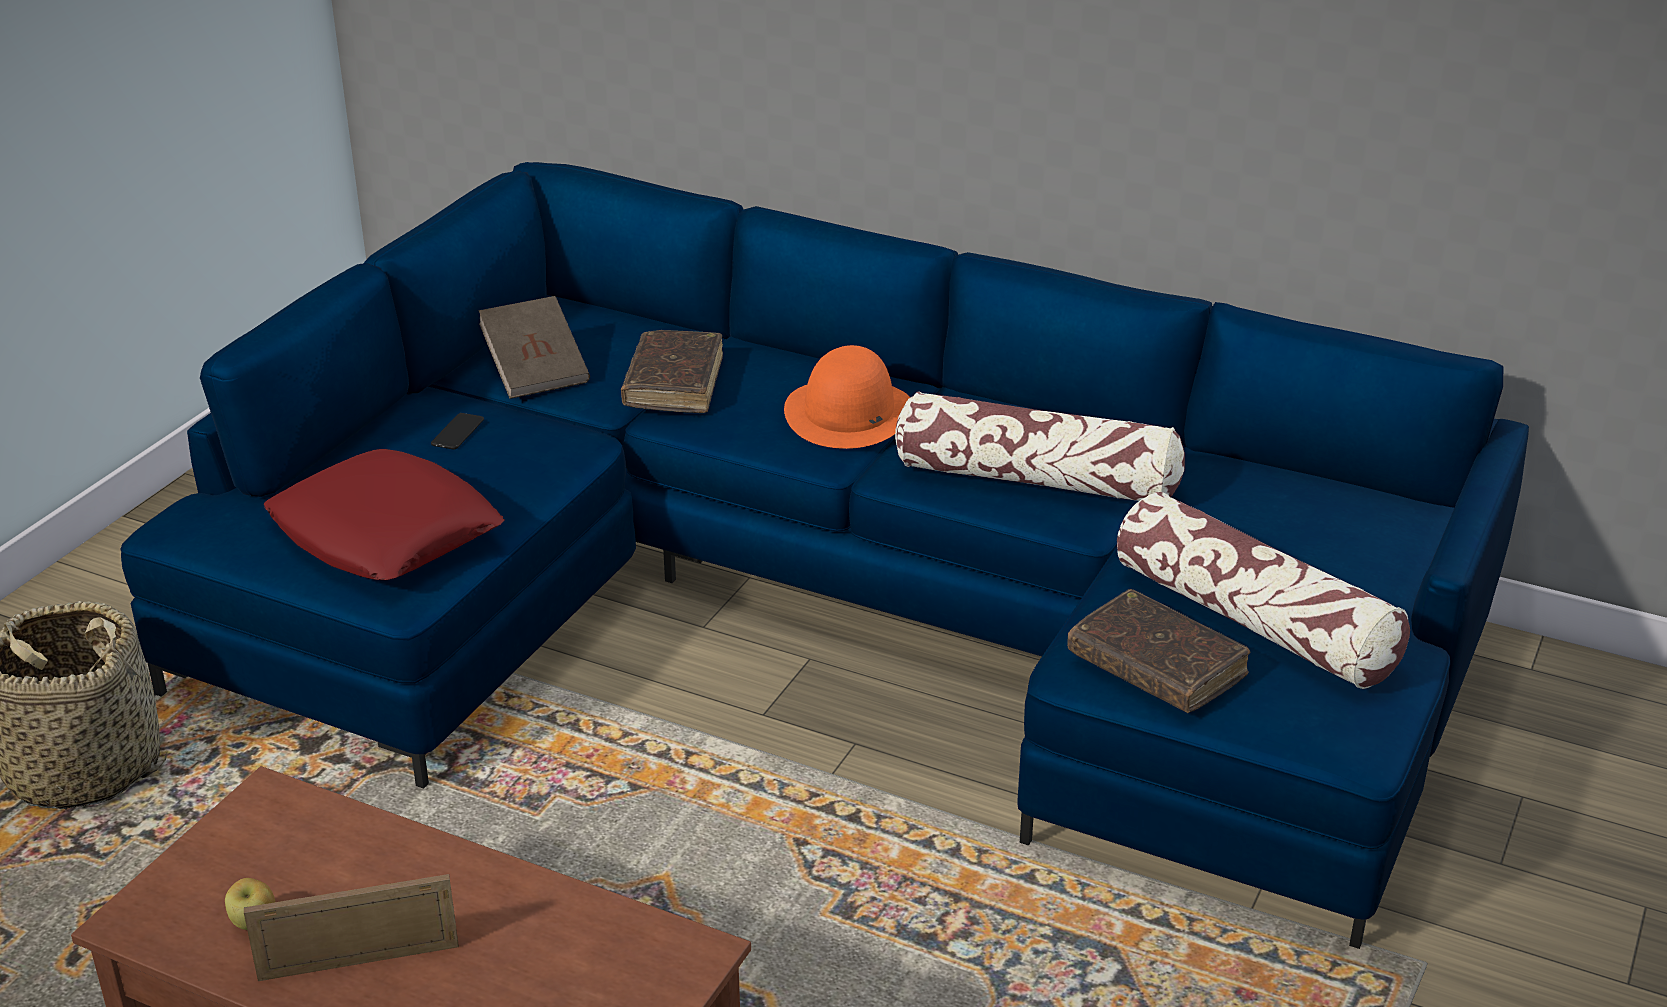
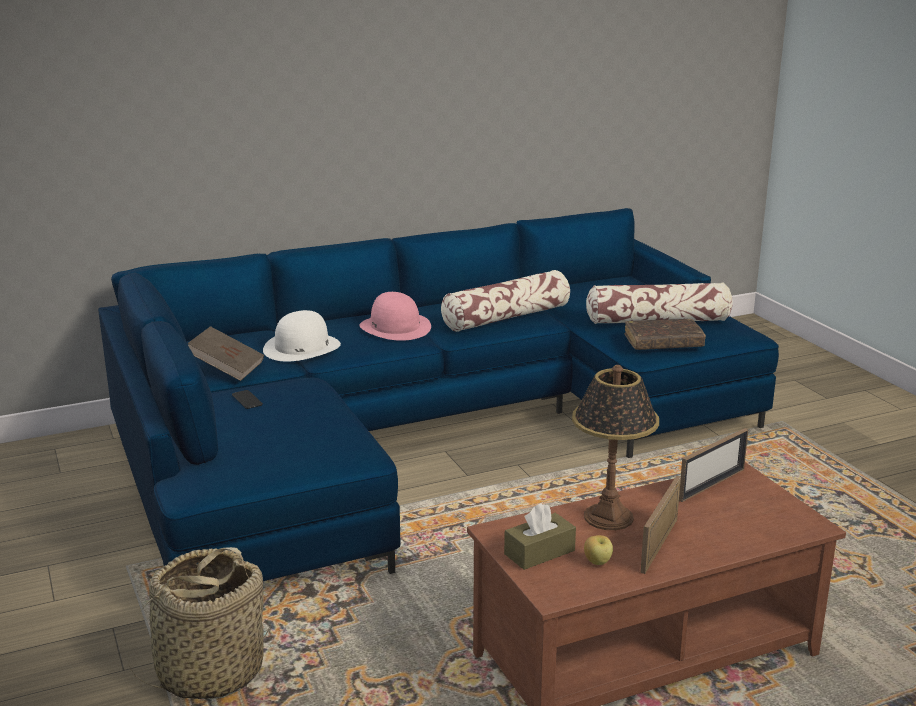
camera: 50 degrees left, 10 degrees down
(238, 859) = (539, 552): none -> brown tissue box
(386, 533) = (307, 442): red pillow -> none
(404, 877) = (609, 517): none -> table lamp
(619, 937) = (712, 484): none -> picture frame
(674, 384) = (301, 347): brown book -> white hat
(849, 413) = (395, 327): orange hat -> pink hat

